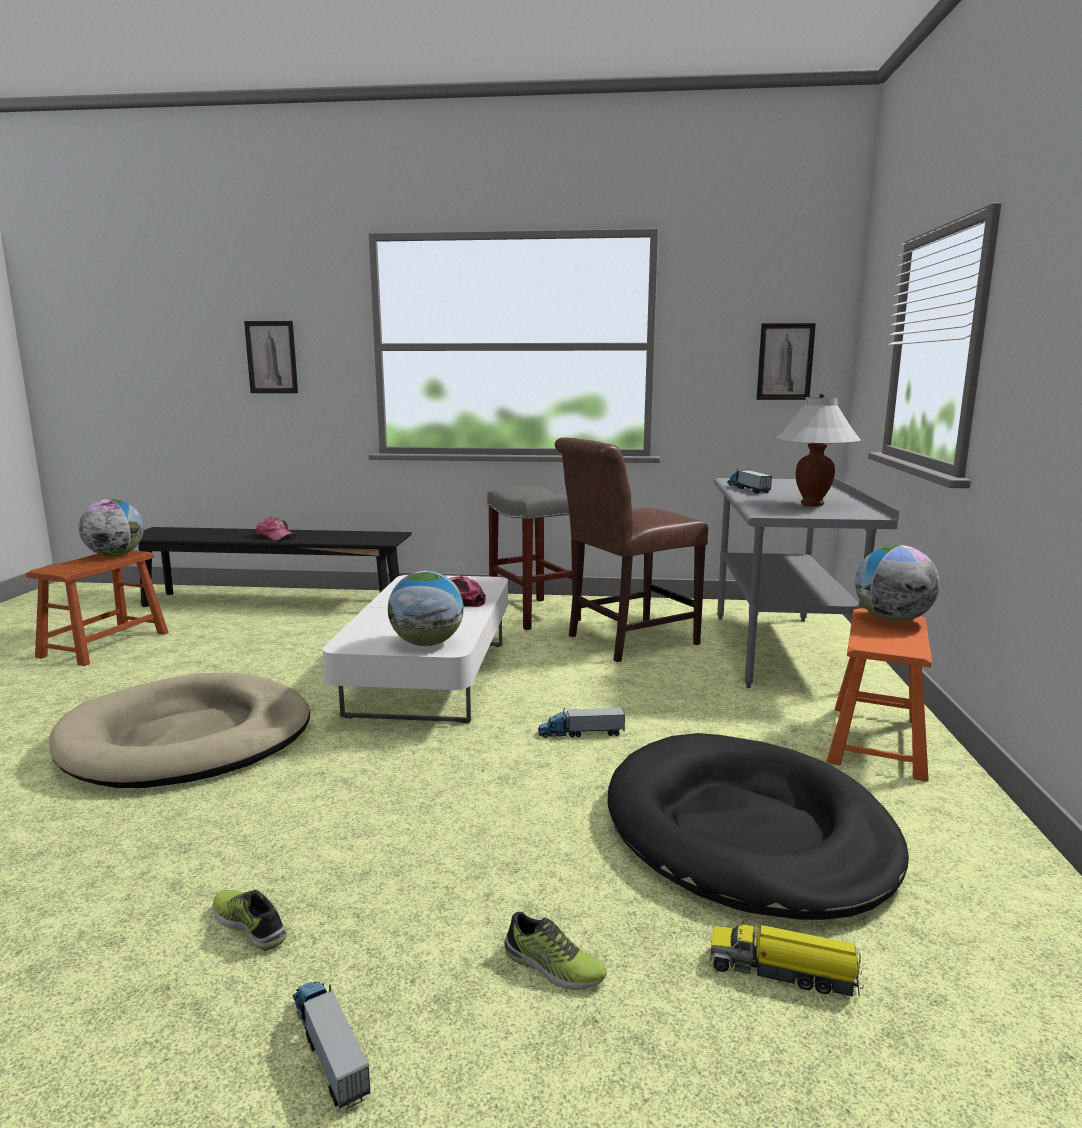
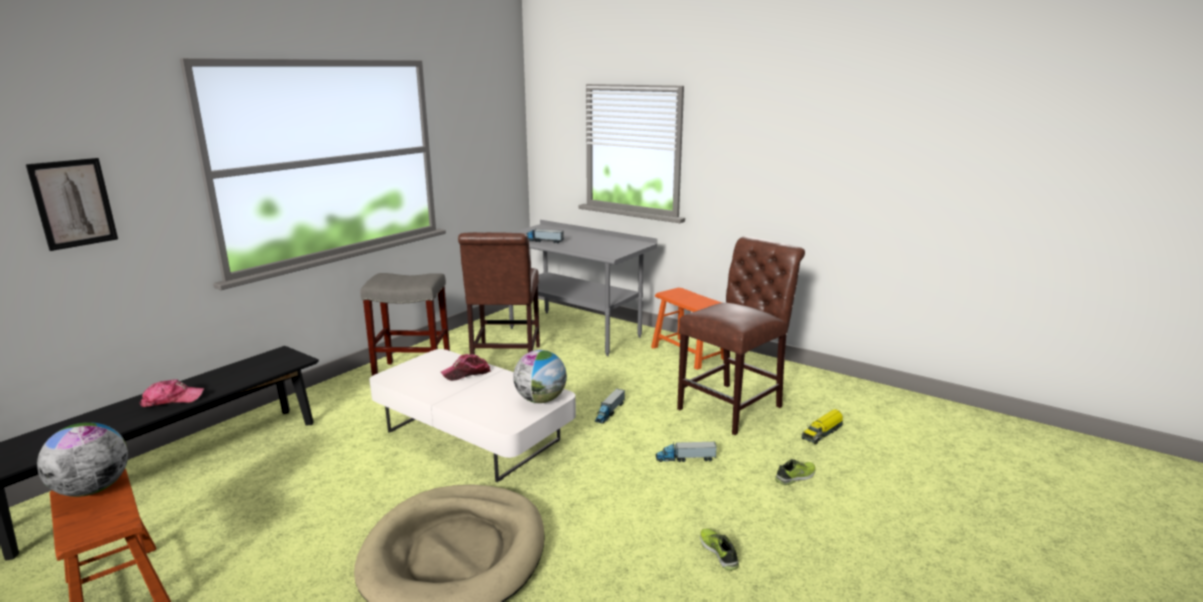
camera: 60 degrees left, 5 degrees up
(251, 925) = (719, 552): shoe -> shoe turned 90 degrees clockwise
(328, 1048) = (818, 542): toy truck -> toy truck (685, 458)
(747, 831) = (734, 406): black dog bed -> brown chair
(785, 361) = (497, 150): picture -> none
(812, 504) = (603, 243): white table lamp -> none
(892, 619) = (679, 293): globe -> none

